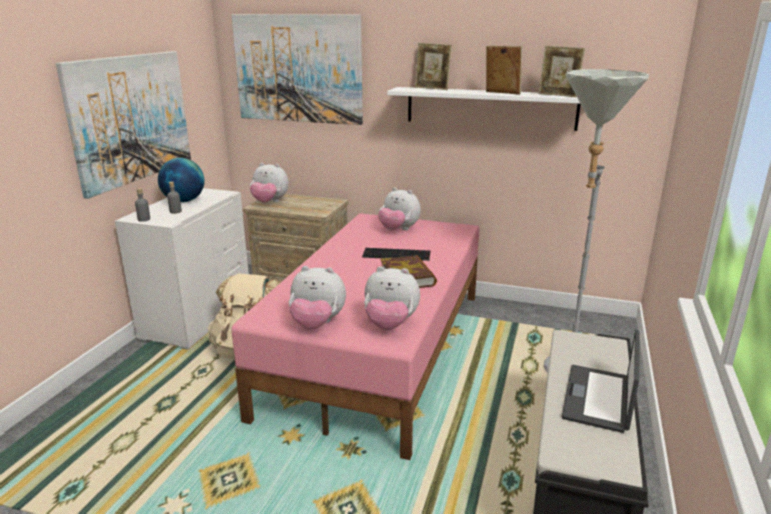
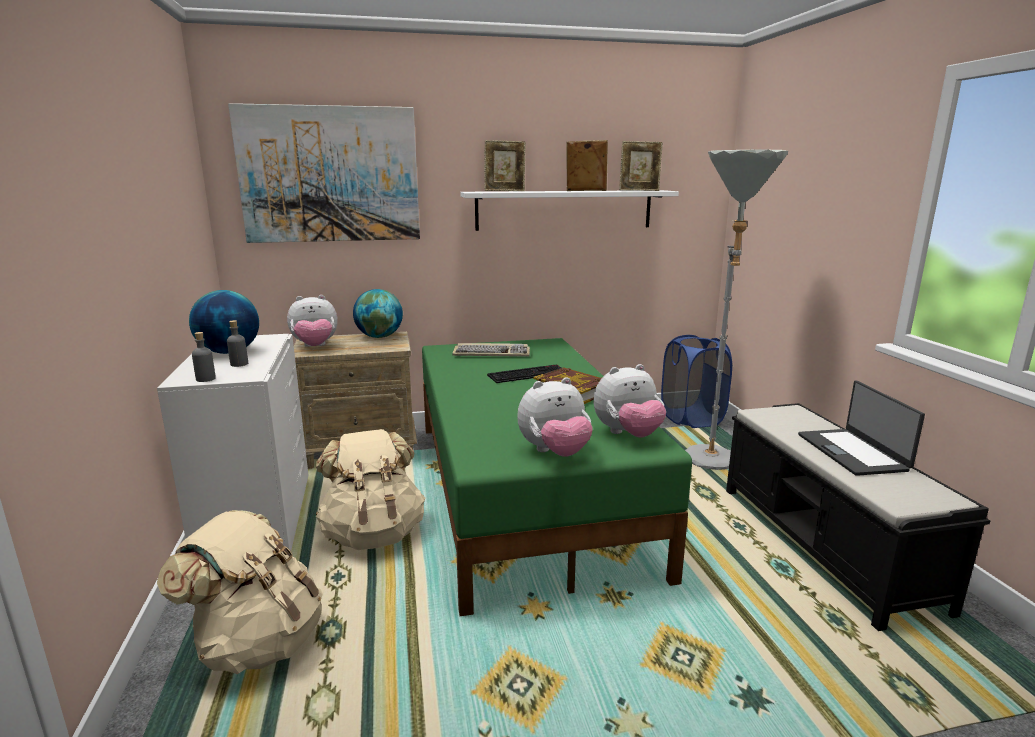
camera: 30 degrees left, 5 degrees down
(129, 395) = (258, 643): none -> beige backpack
(131, 118) = (149, 234): picture -> none
(322, 201) = (379, 337): none -> globe
(380, 349) = (525, 490): pink bed -> green bed
(398, 230) = (492, 353): plush toy -> keyboard
(601, 327) = (691, 418): none -> blue laundry basket

